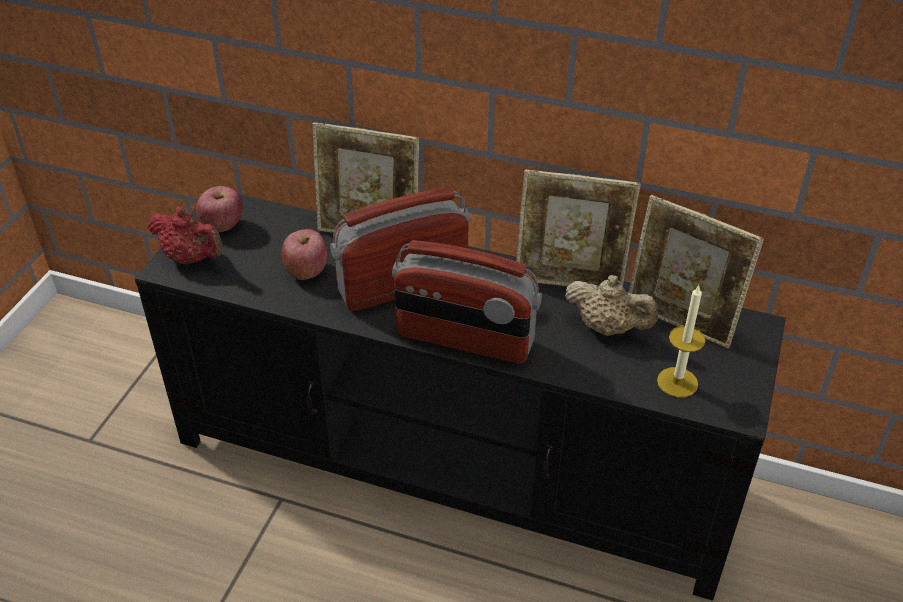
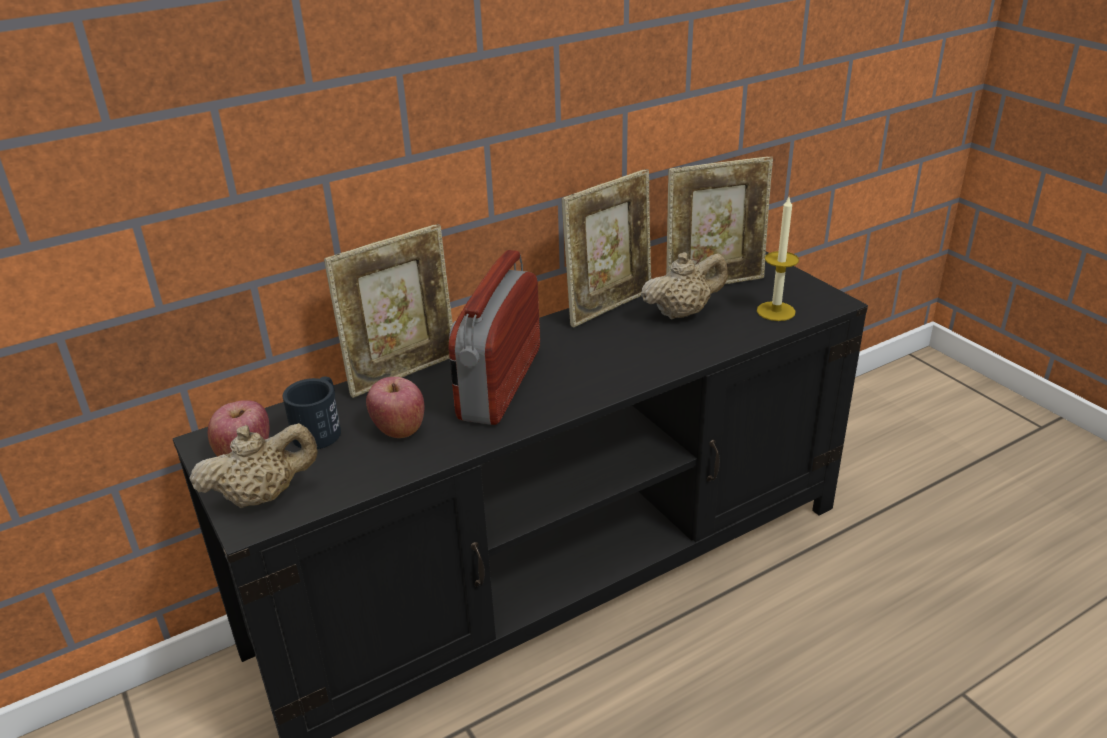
camera: 50 degrees left, 10 degrees down
(191, 258) = (263, 496): red teapot -> beige teapot
(275, 238) = (321, 428): none -> black mug
(464, 339) = (612, 381): radio -> none

